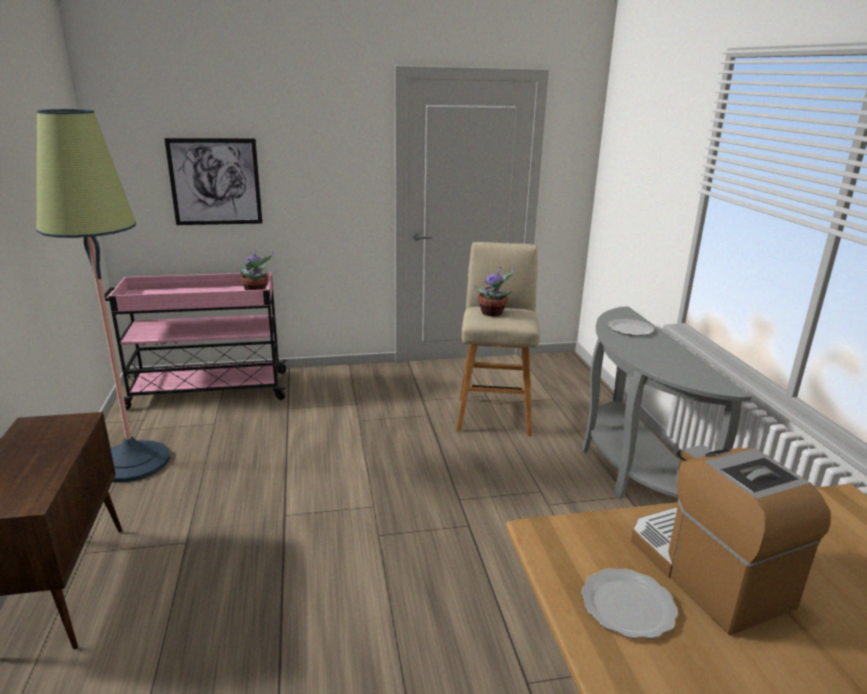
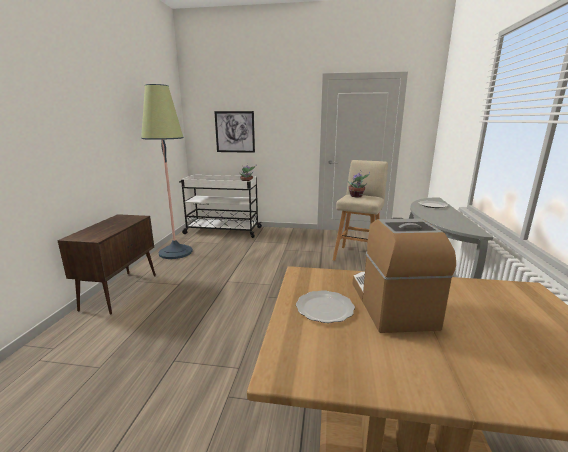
camera: 20 degrees right, 5 degrees down
(206, 390) = (222, 230): pink cart -> white cart

